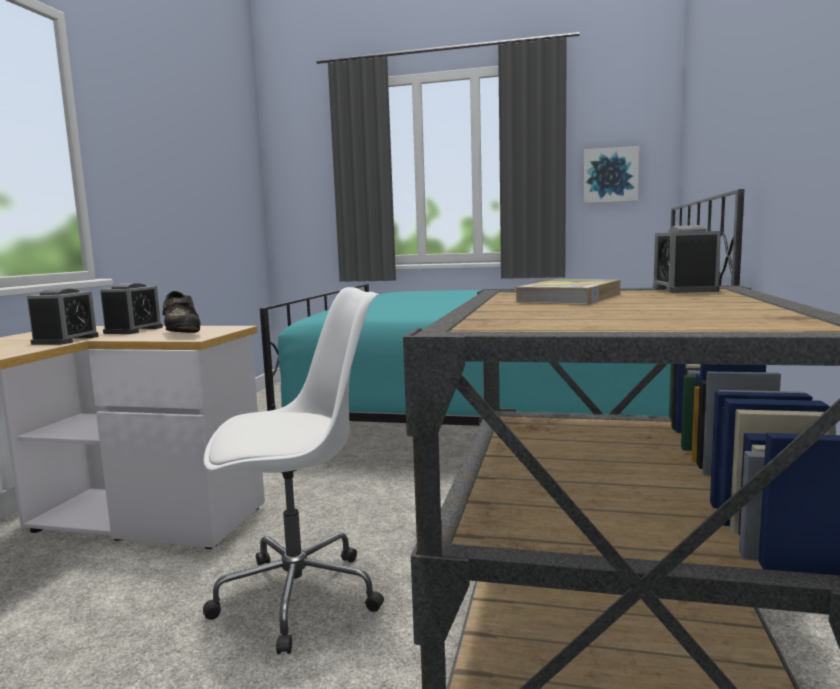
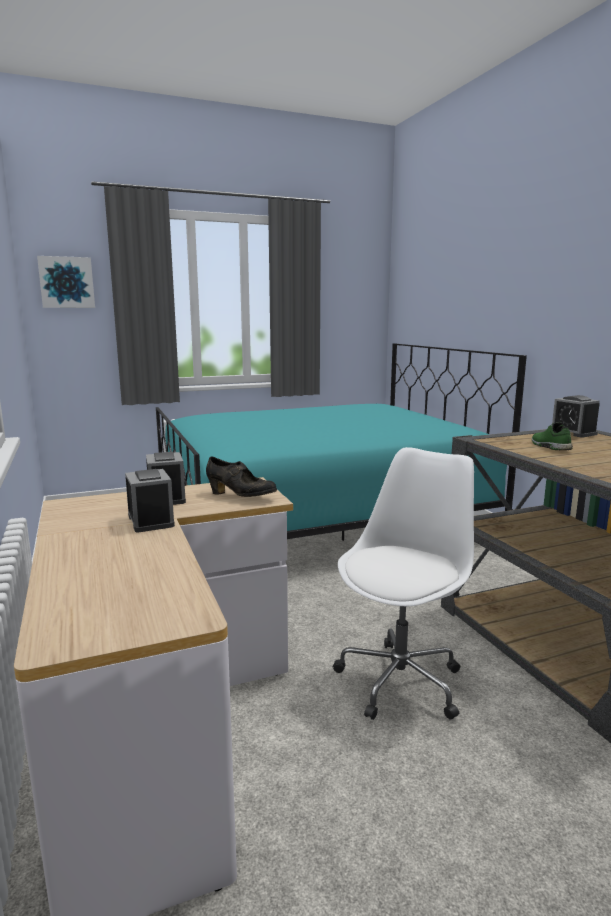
camera: 35 degrees left, 5 degrees up
(569, 298) = (549, 446): book -> green shoe
(610, 175) = (345, 314): picture -> picture (67, 282)

